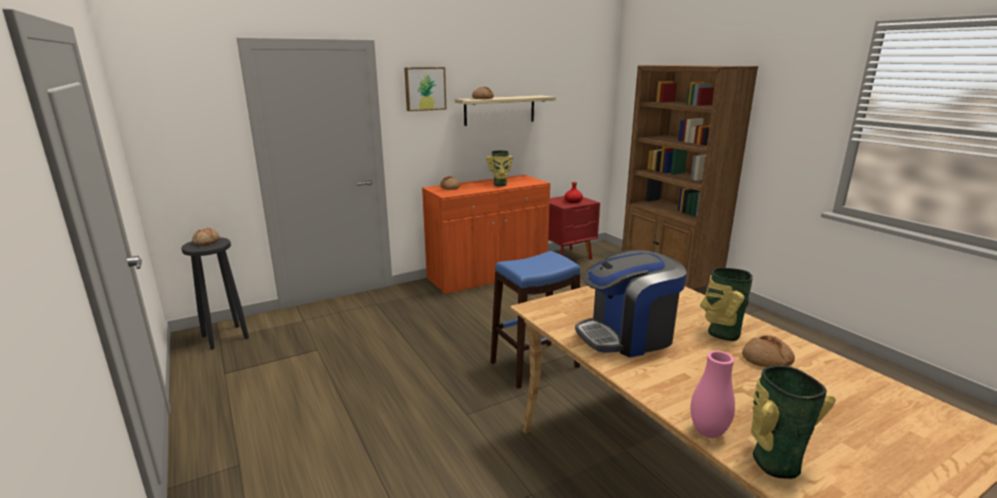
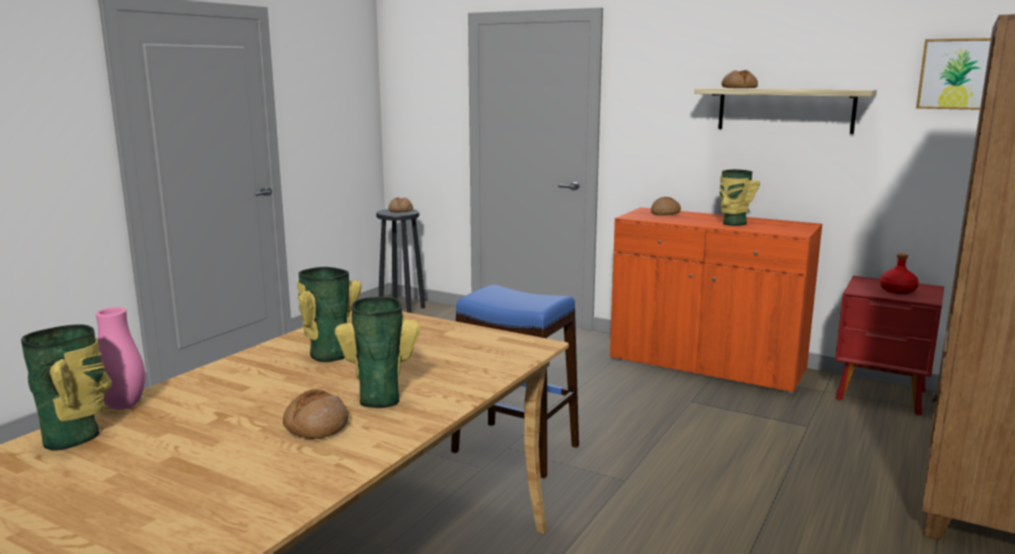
camera: 60 degrees right, 5 degrees down
(425, 88) = (662, 71): picture -> picture (959, 74)
(627, 336) = (327, 354): coffee machine -> vase

